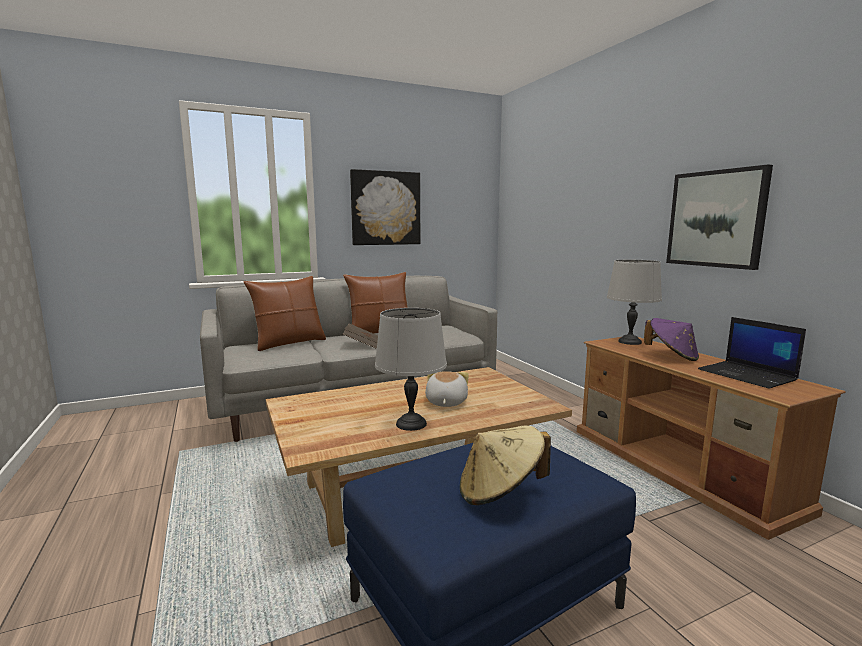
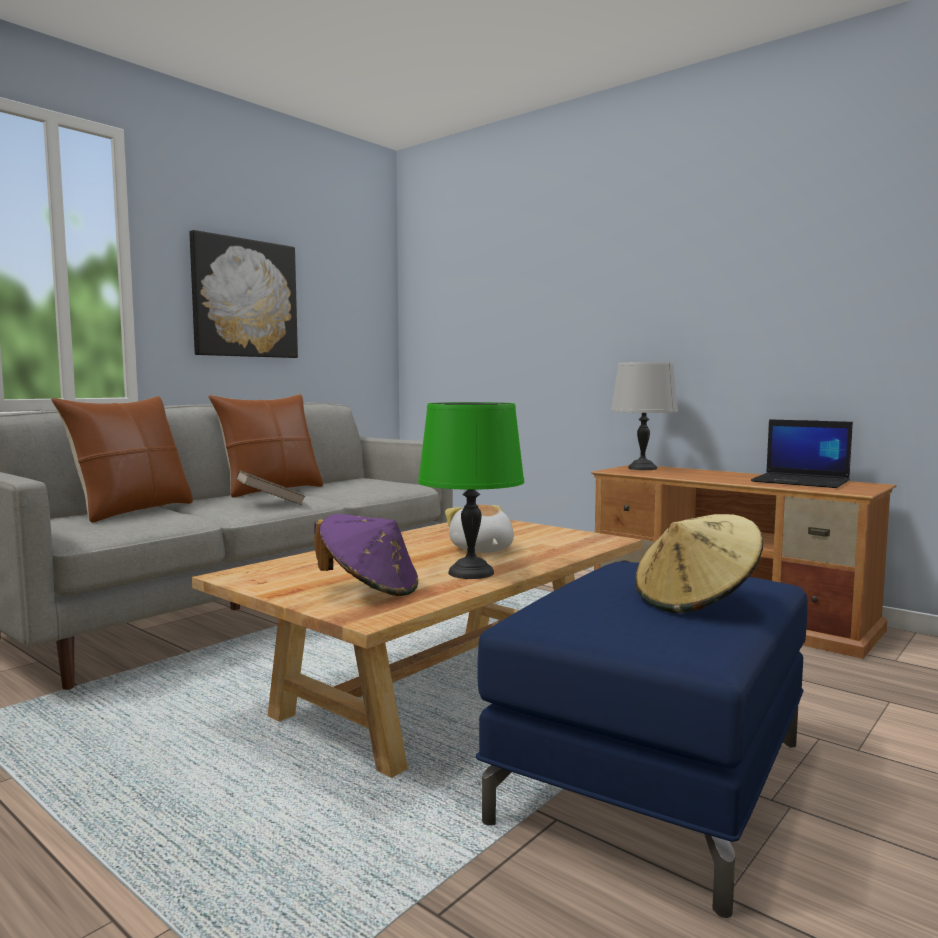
camera: 25 degrees left, 5 degrees down
(410, 424) = (470, 573): grey table lamp -> green table lamp
(671, 356) = (707, 475): purple hat -> purple hat (369, 590)
(716, 219) = (732, 309): picture -> none

